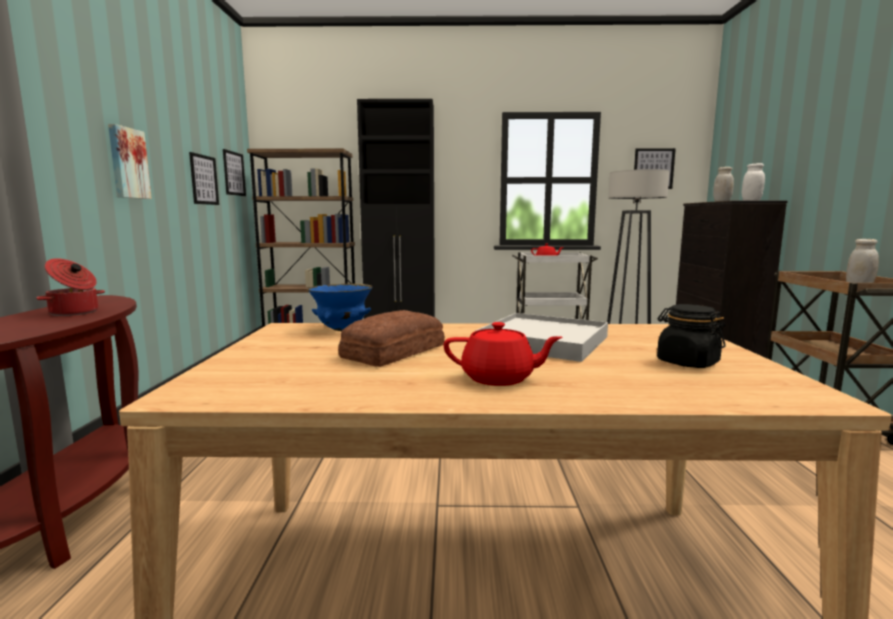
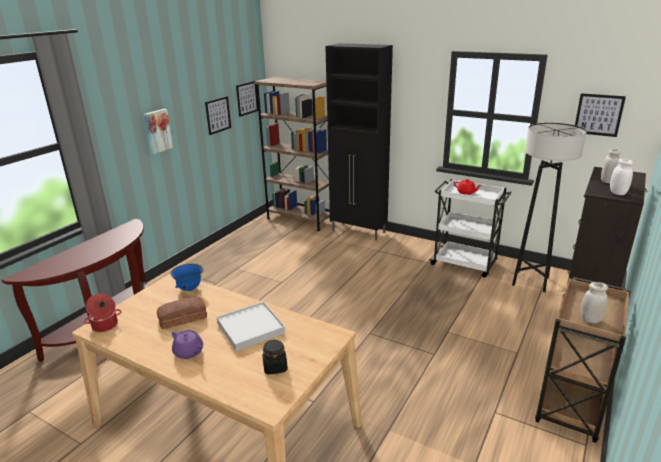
camera: 30 degrees right, 15 degrees up
(75, 312) = (110, 243): cooking pot -> cooking pot (105, 326)
(499, 378) = (189, 352): red teapot -> purple teapot

